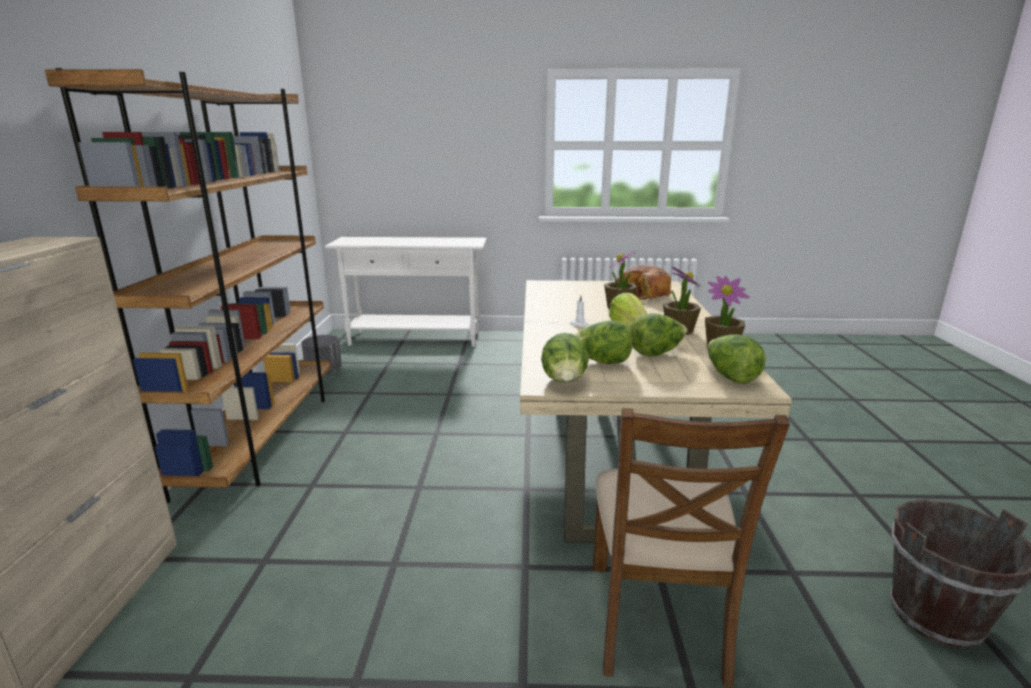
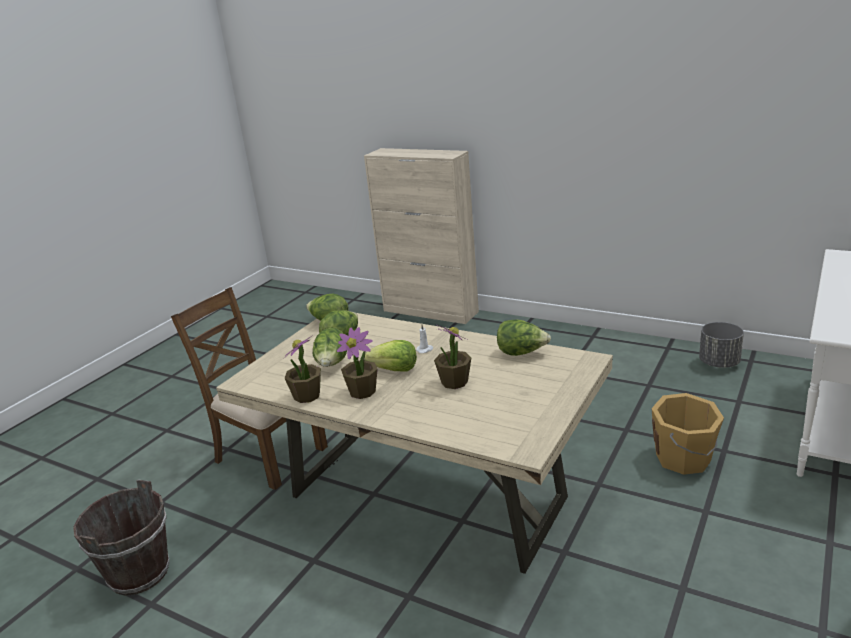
camera: 120 degrees right, 5 degrees up
(263, 436) = (580, 339): brown bookcase -> none
(476, 373) = (684, 458): none -> orange bucket
(643, 295) = (490, 413): bread -> none
(730, 377) = (265, 378): lettuce -> lettuce (521, 353)

